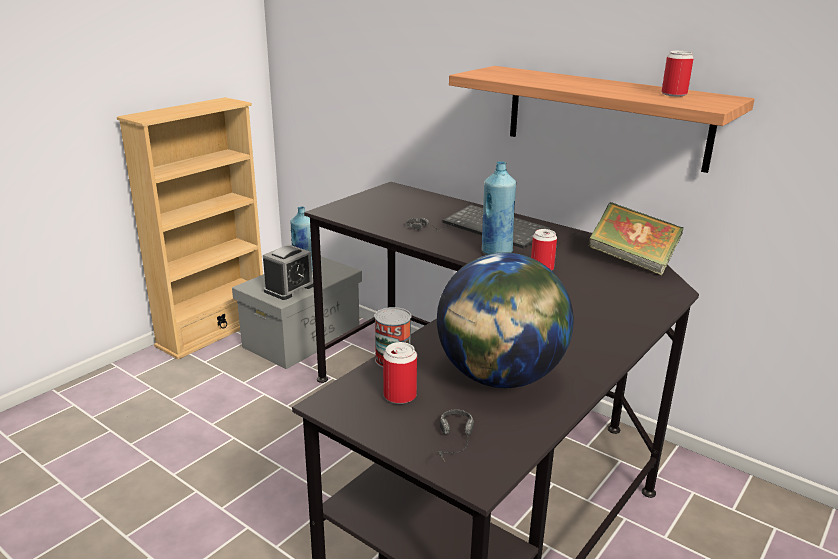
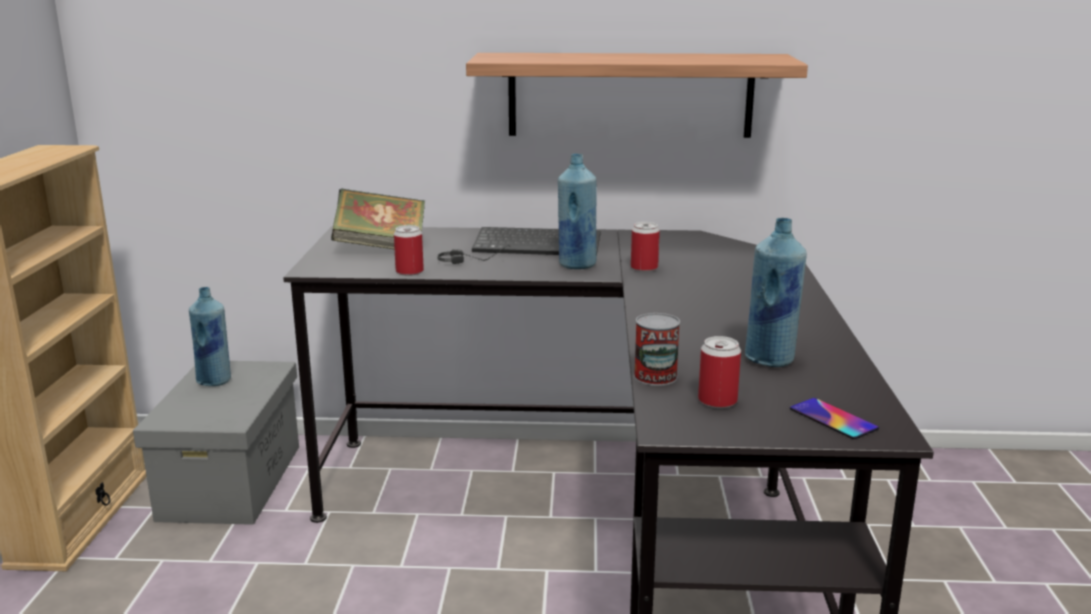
camera: 35 degrees left, 5 degrees down
(289, 288) = (224, 407): alarm clock -> none
(456, 446) = (833, 419): headphones -> phone
(500, 377) = (770, 359): globe -> blue bottle
(631, 261) = (708, 244): book -> book (381, 248)
(674, 94) = (724, 57): can -> can (409, 272)

